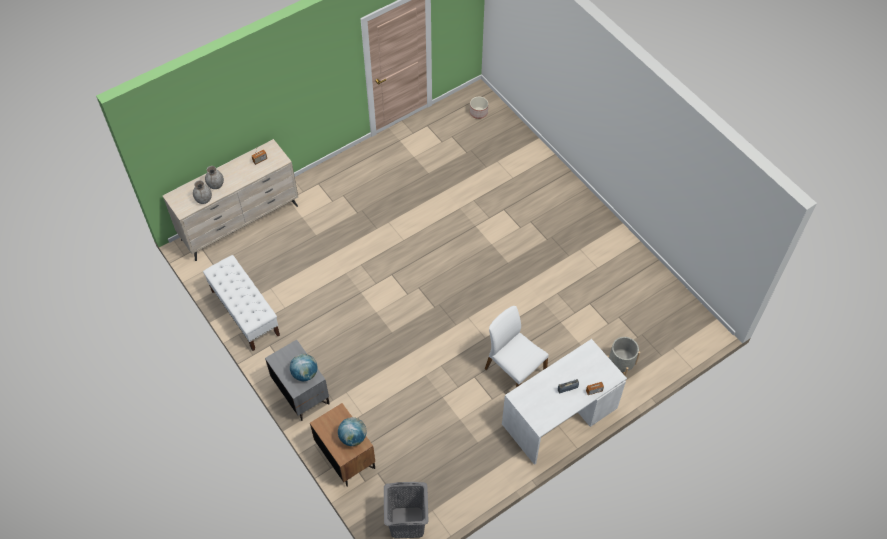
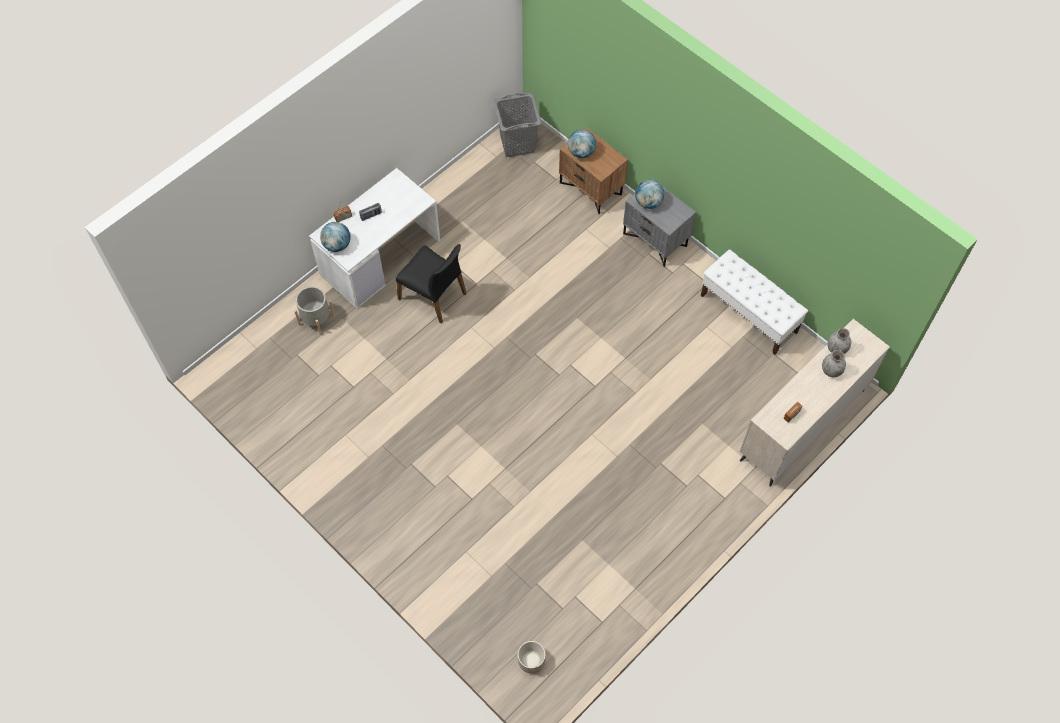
camera: 170 degrees right, 5 degrees up
(514, 371) = (433, 296): white chair -> black chair
(600, 364) = (337, 245): none -> globe

